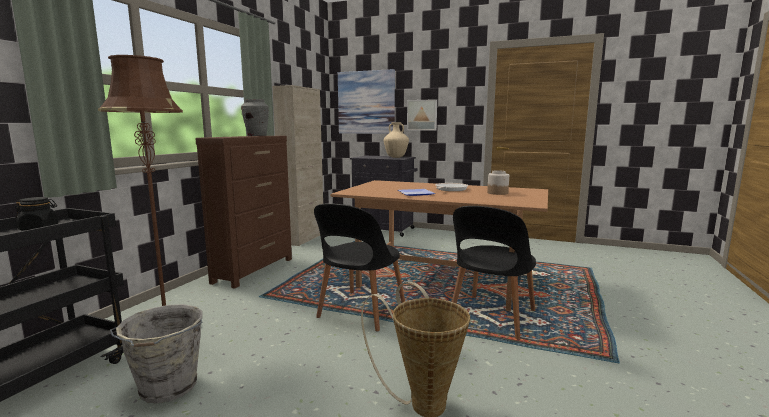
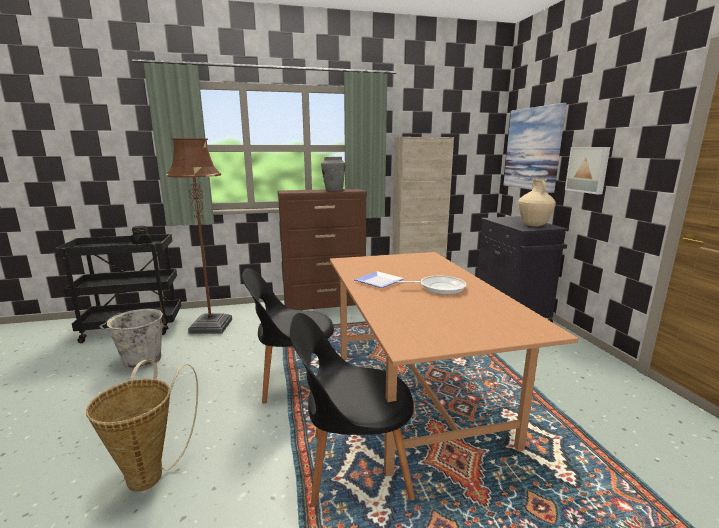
camera: 55 degrees right, 5 degrees up
(497, 193) = (462, 313): jar -> none

